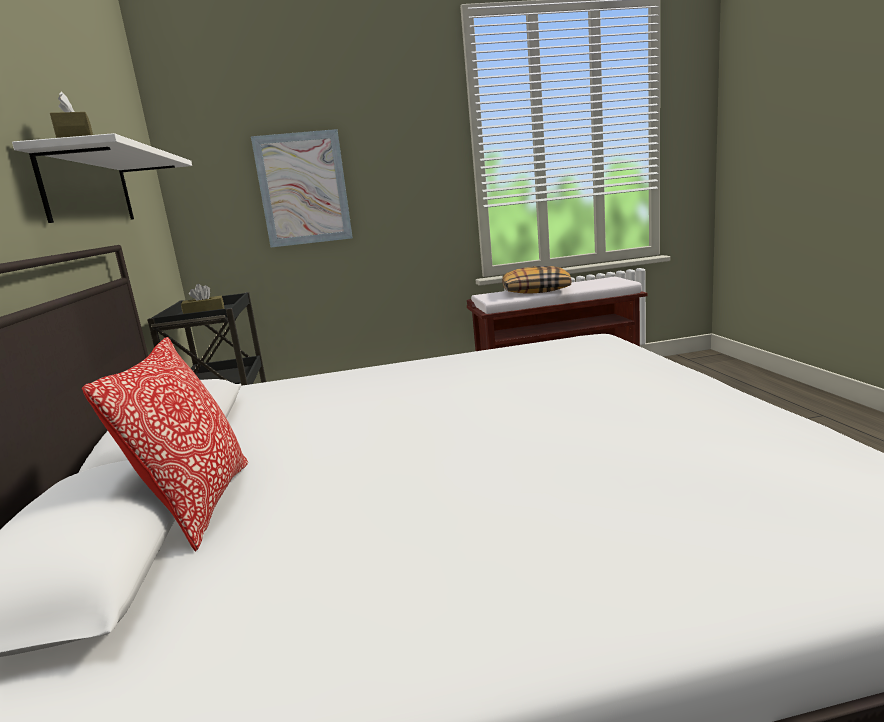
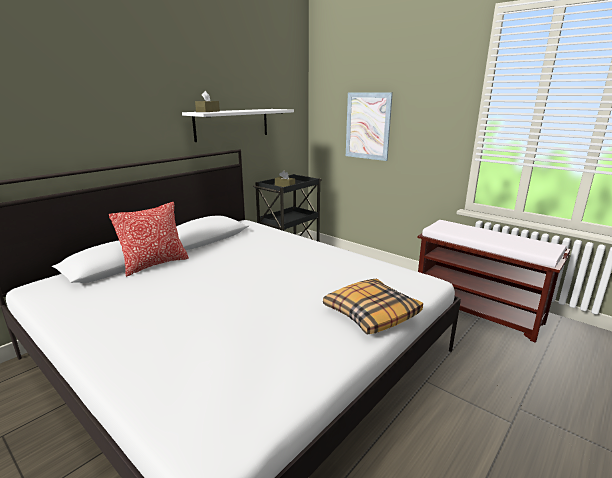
camera: 50 degrees right, 5 degrees up
(535, 290) = (476, 232): pillow -> pillow (371, 313)

